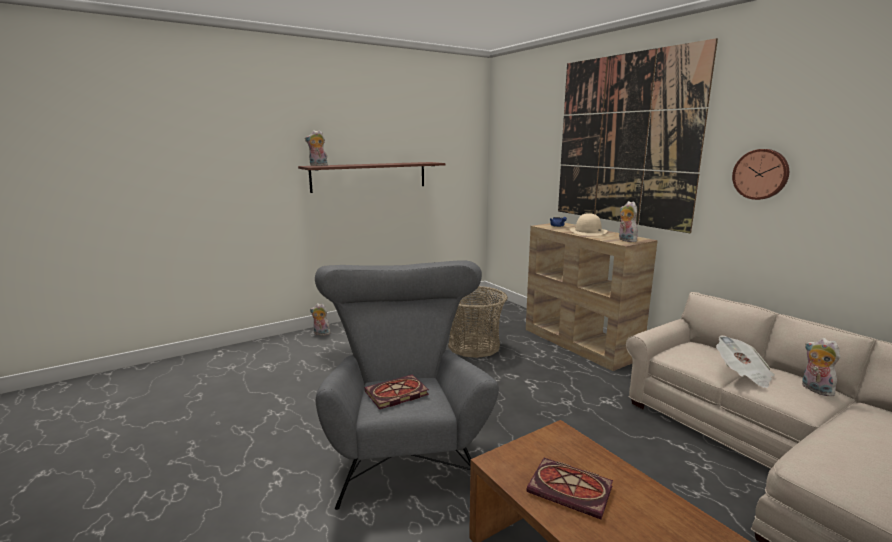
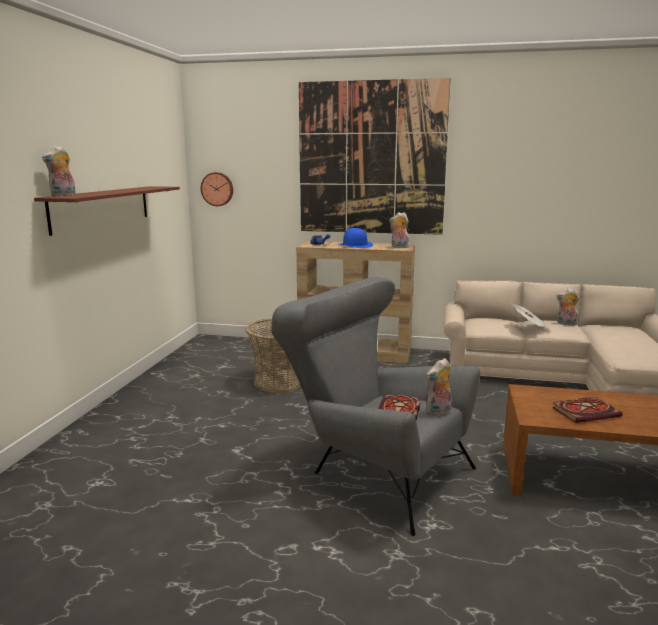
camera: 45 degrees left, 0 degrees up
(321, 333) = (94, 428): plush toy -> plush toy (438, 412)
(588, 232) = (355, 245): beige hat -> blue hat
(761, 174) = (492, 183): wall clock -> wall clock (217, 189)

